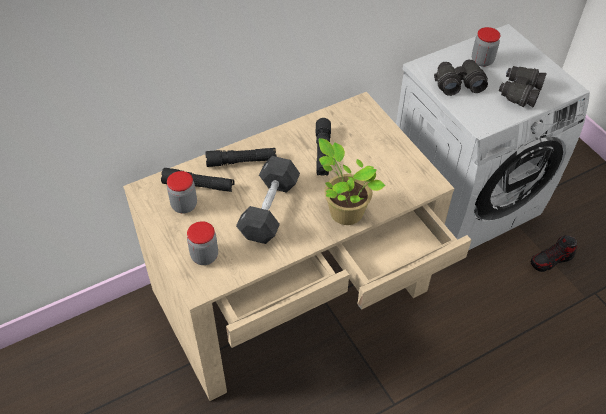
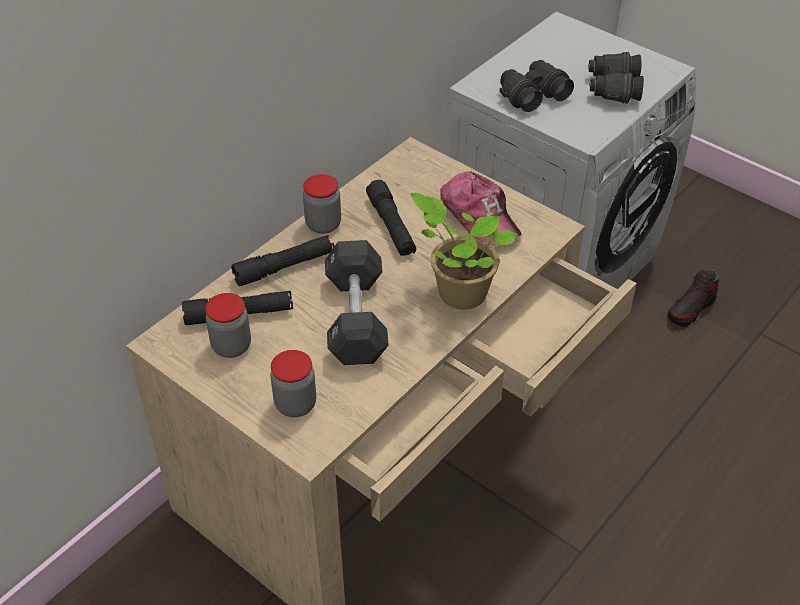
camera: 20 degrees left, 5 degrees down
(384, 161) = (479, 216): none -> cap
(482, 61) = (547, 61): jar -> jar (323, 224)

